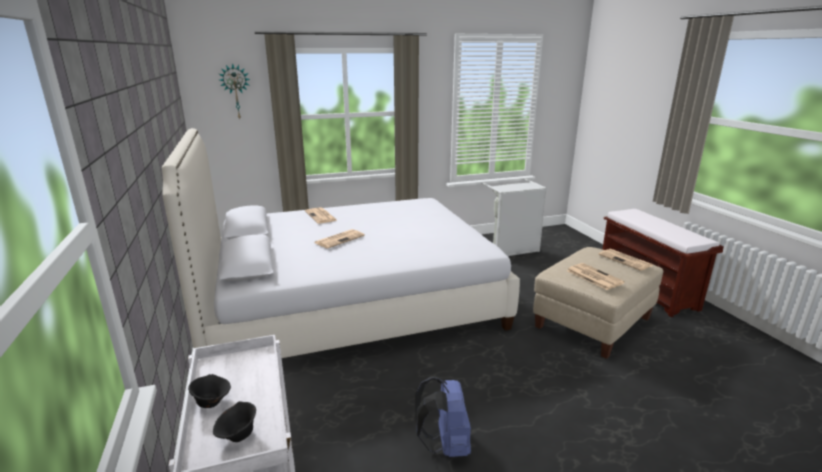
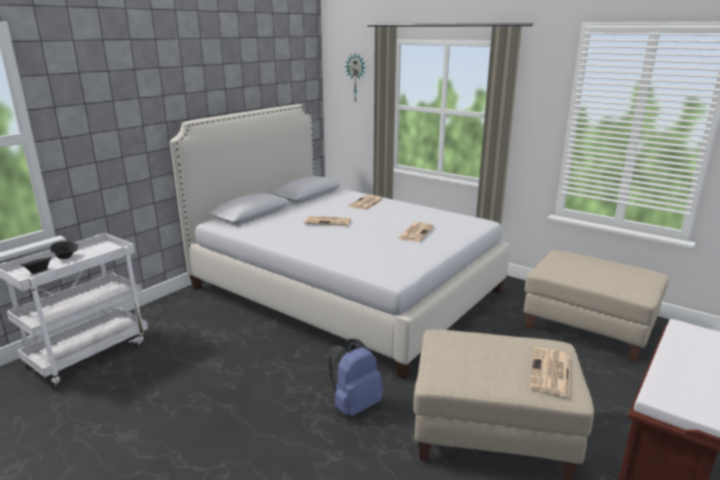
camera: 55 degrees right, 0 degrees up
(445, 445) = (200, 397): blue backpack -> blue backpack (354, 405)
(511, 250) = (588, 328): grey laundry basket -> beige ottoman
(593, 276) = (458, 357): newspaper -> newspaper (415, 232)

